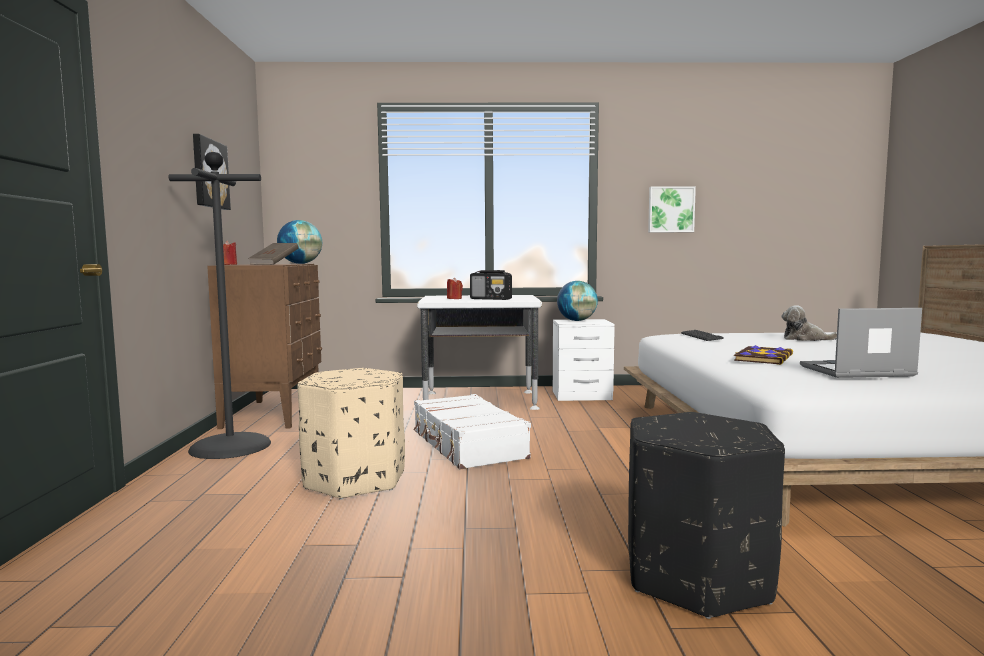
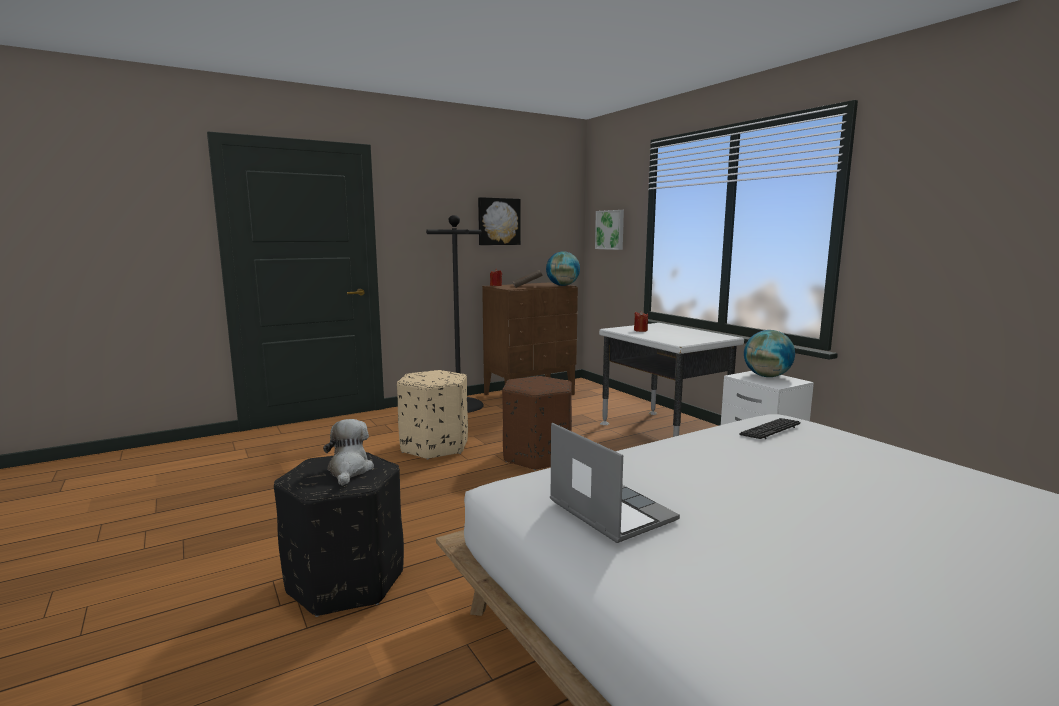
camera: 60 degrees right, 5 degrees up
(467, 445) = (537, 456): white suitcase -> brown ottoman
(491, 299) = (657, 336): radio -> none
(670, 209) = (949, 244): picture -> picture (610, 230)
(762, 357) = (648, 465): book -> none
(804, 339) = (869, 479): plush toy -> plush toy (349, 470)

